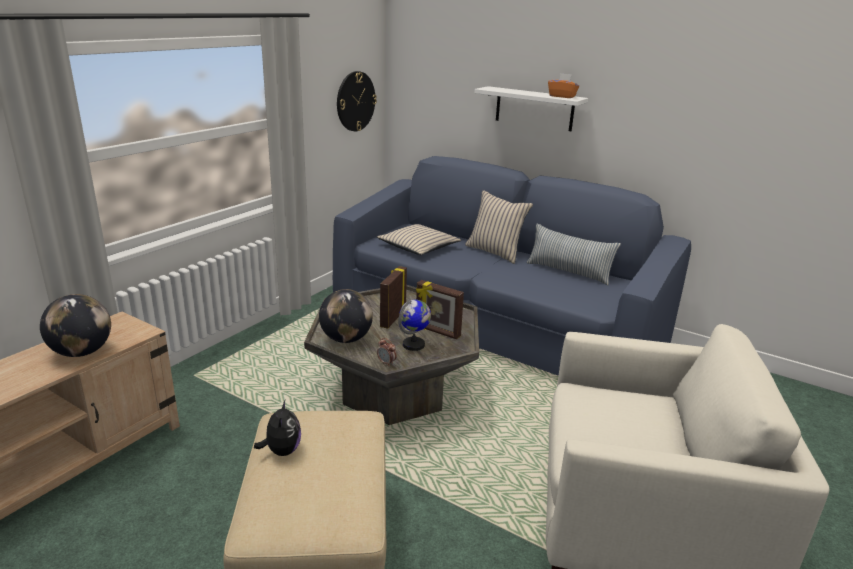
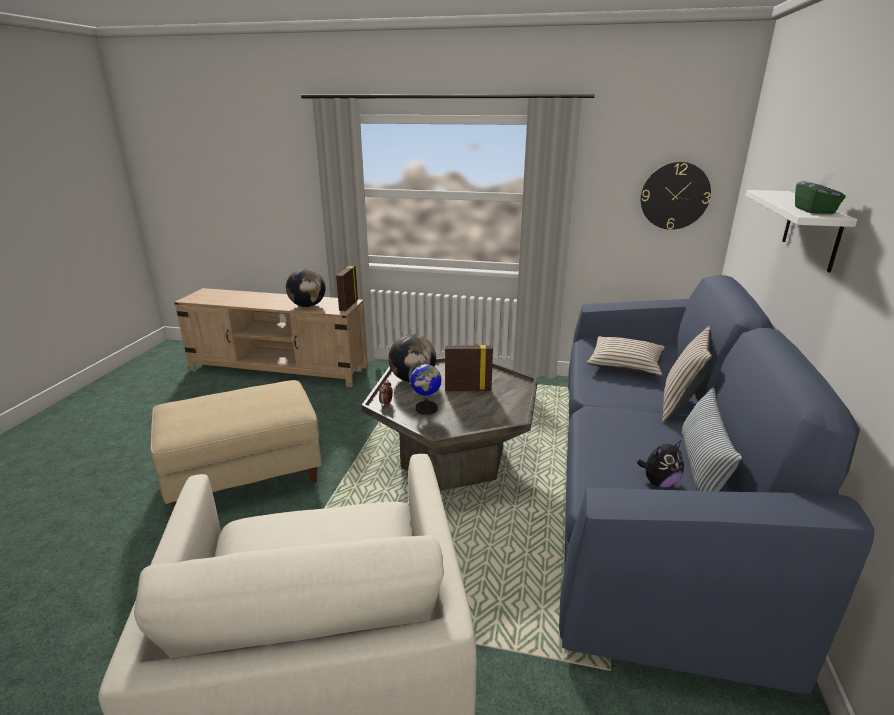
camera: 70 degrees right, 0 degrees up
(282, 451) = (247, 392): plush toy -> plush toy (659, 482)
(437, 331) = (461, 415): picture frame -> picture frame (348, 305)
(562, 96) = (814, 211): orange tissue box -> green tissue box

